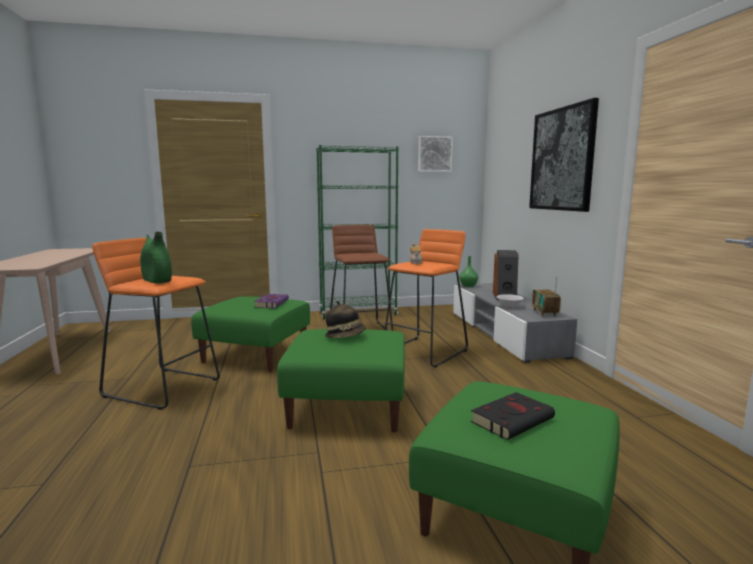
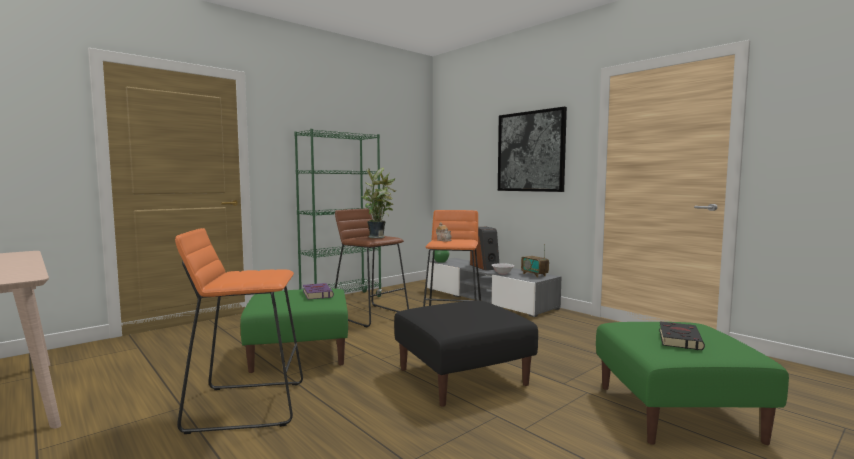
camera: 30 degrees left, 5 degrees down
(157, 281) = (253, 276): green vase -> none
(345, 336) = (453, 309): hat -> none
(348, 406) = (462, 376): green ottoman -> black ottoman
(366, 254) = (378, 237): none -> potted plant
(434, 154) = (395, 143): picture -> none

